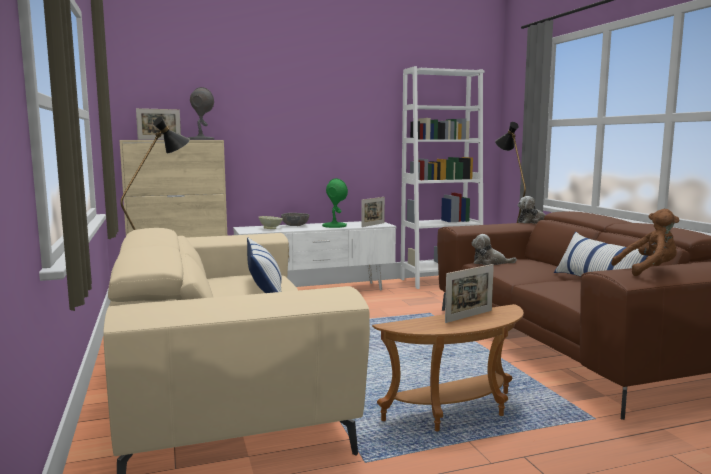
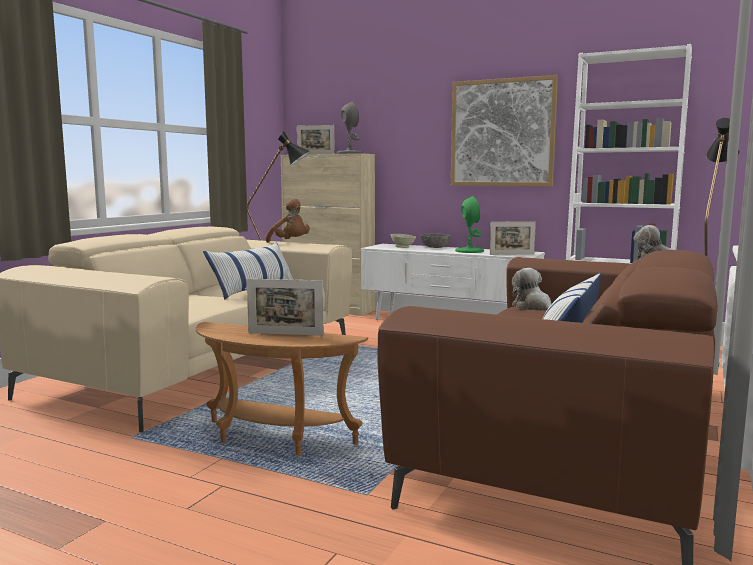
camera: 45 degrees right, 0 degrees up
(341, 124) = (502, 133): none -> picture
(648, 270) = (471, 316): brown plush toy -> brown plush toy (290, 242)

